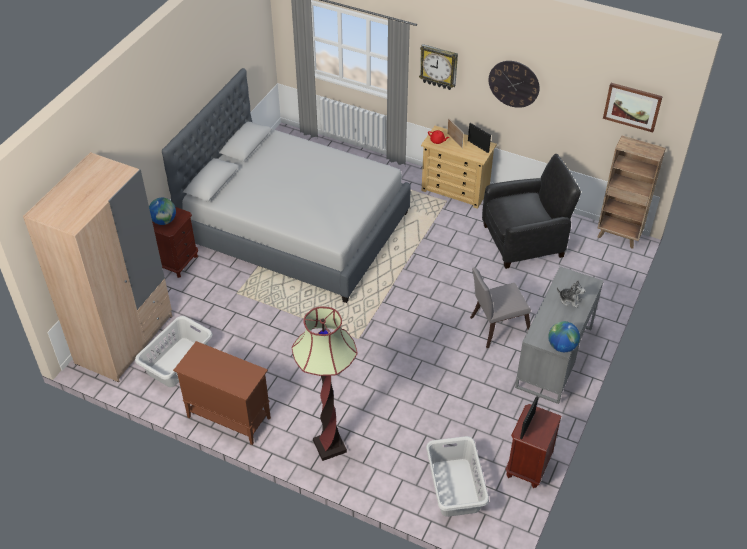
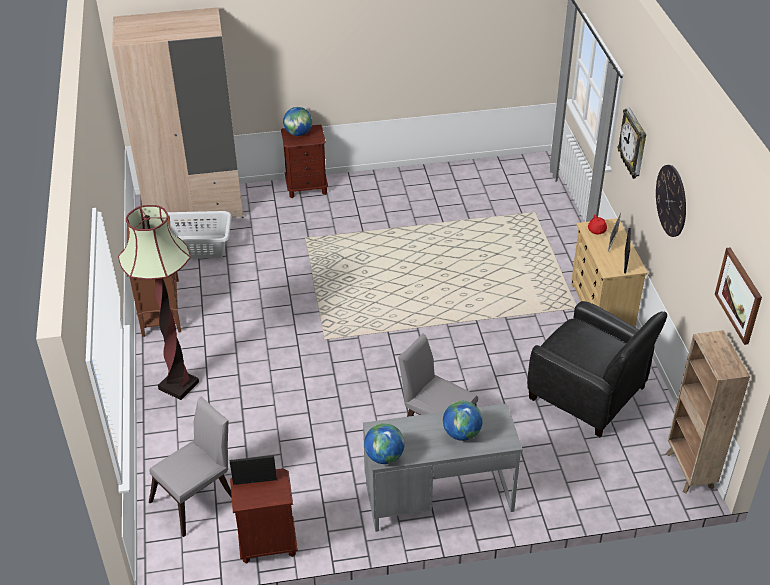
camera: 55 degrees right, 5 degrees down
(295, 227) = (423, 229): grey bed -> none
(455, 487) = (198, 498): grey laundry basket -> grey chair
(570, 300) = (461, 433): plush toy -> globe

